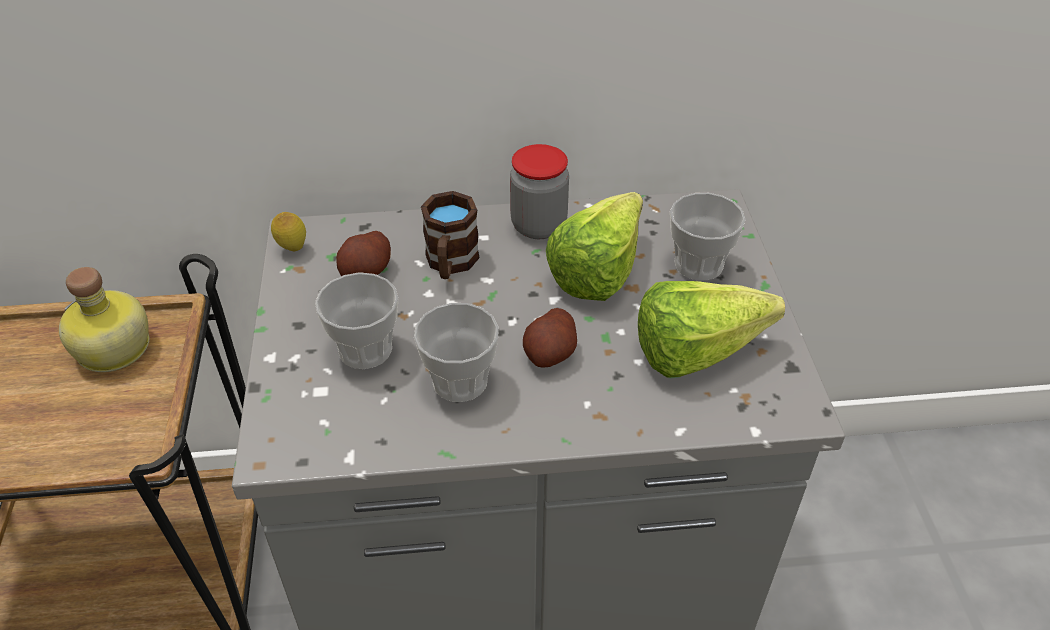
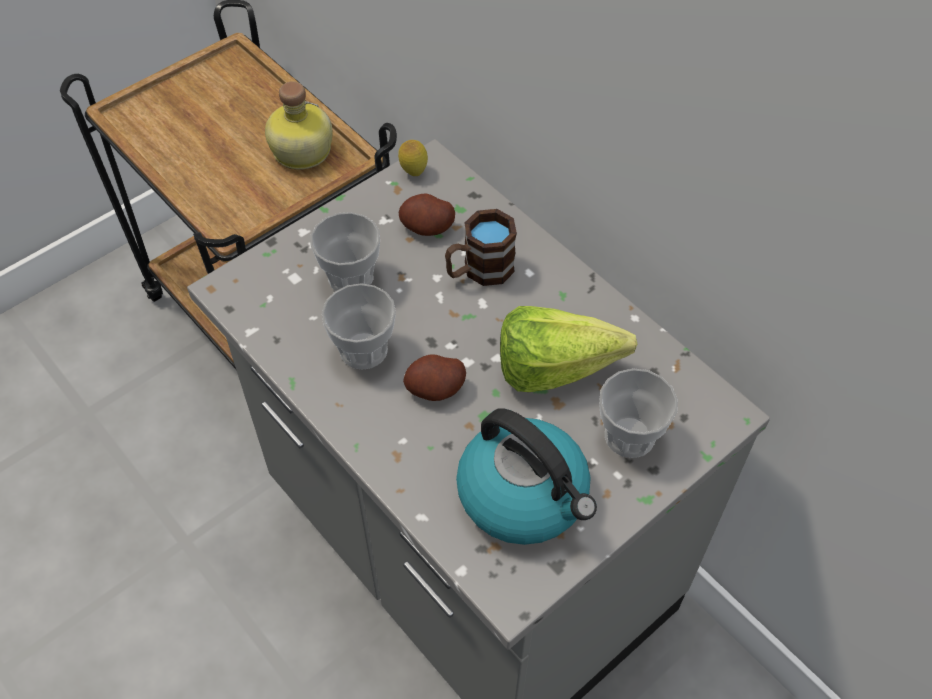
camera: 55 degrees right, 10 degrees up
(538, 226) = (575, 299): jar -> none
(709, 352) = (525, 495): lettuce -> kettle

